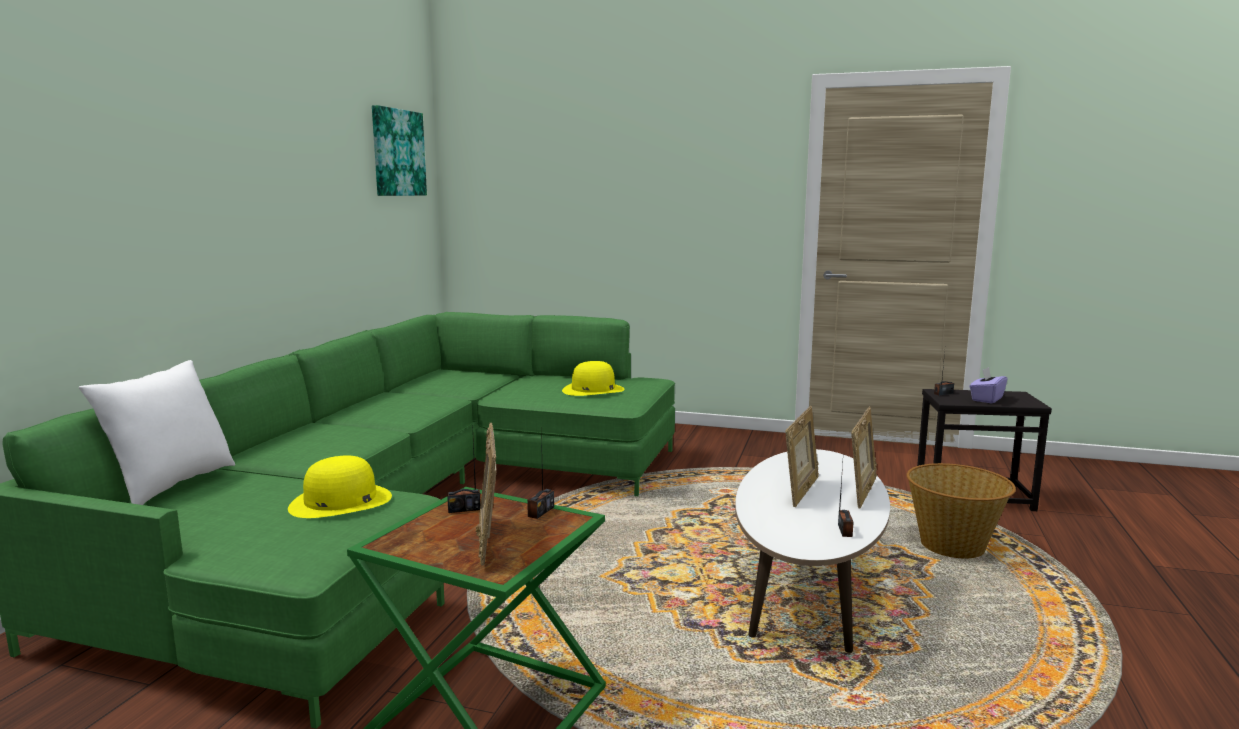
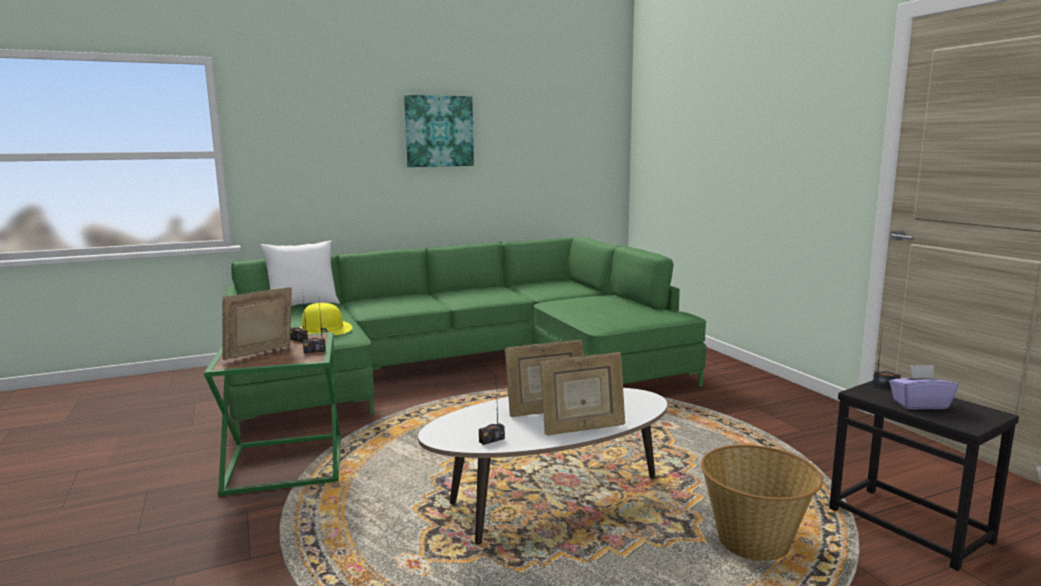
camera: 50 degrees right, 0 degrees up
(397, 153) = (581, 114): picture -> picture (439, 131)
(593, 390) = (611, 311): yellow hat -> none

